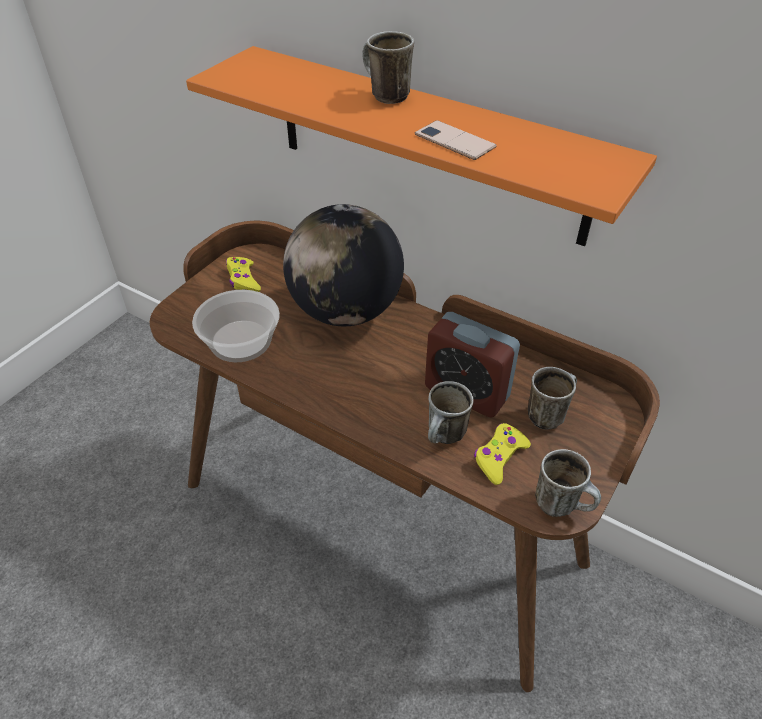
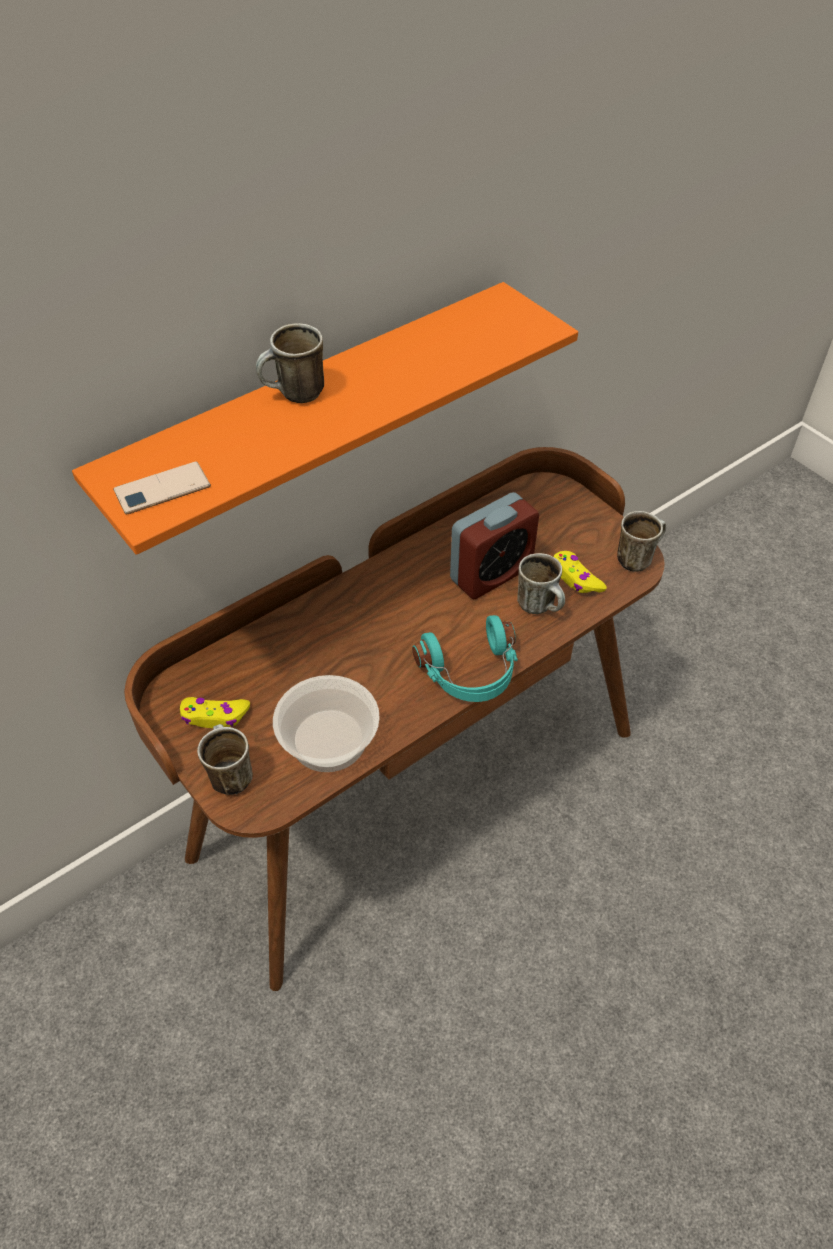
camera: 70 degrees left, 5 degrees up
(340, 407) = (471, 673): none -> turquoise headphones
(345, 311) = (329, 632): globe -> none
(454, 141) = (420, 377): phone -> phone (162, 488)
(548, 413) = (539, 530): mug -> mug (228, 774)

